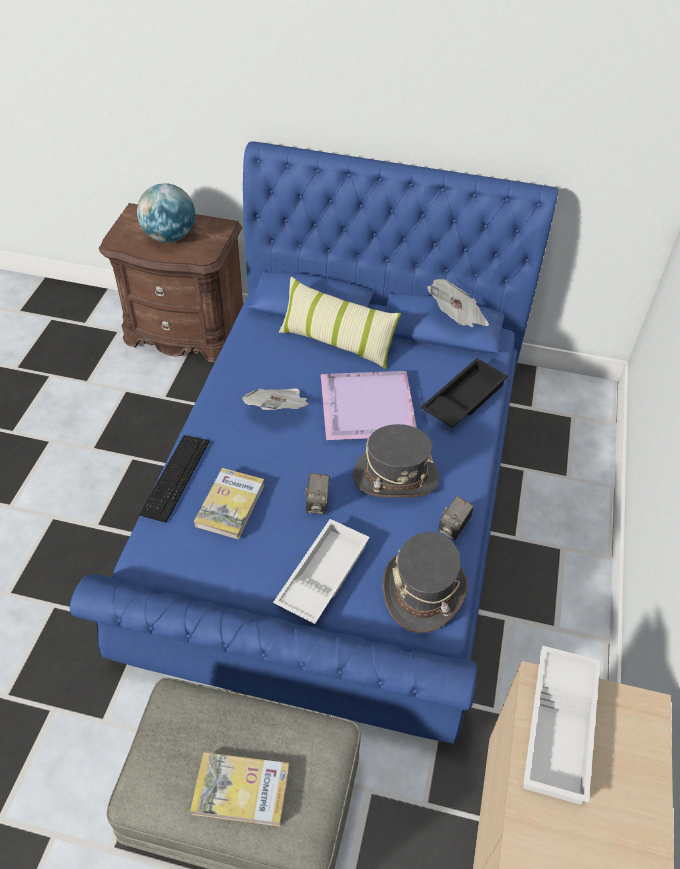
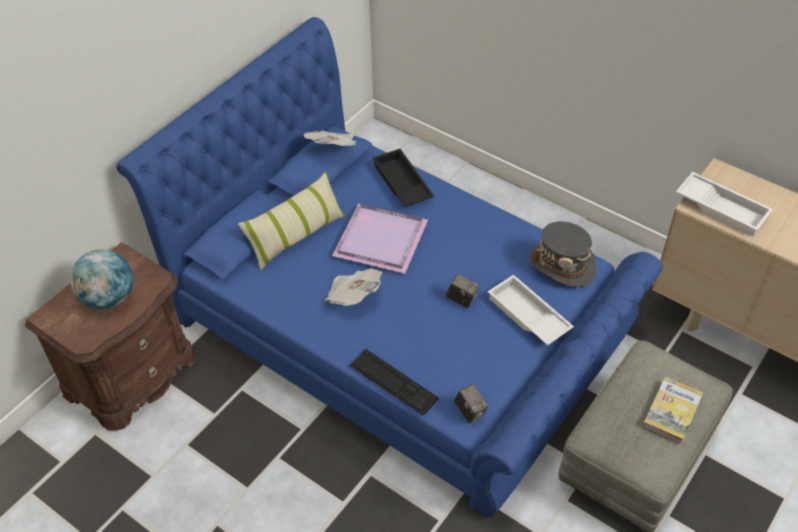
camera: 65 degrees left, 0 degrees up
(230, 505) = (441, 351): book -> none
(395, 477) = (458, 246): grey hat -> none
(453, 528) = (516, 232): camera -> camera (470, 411)

